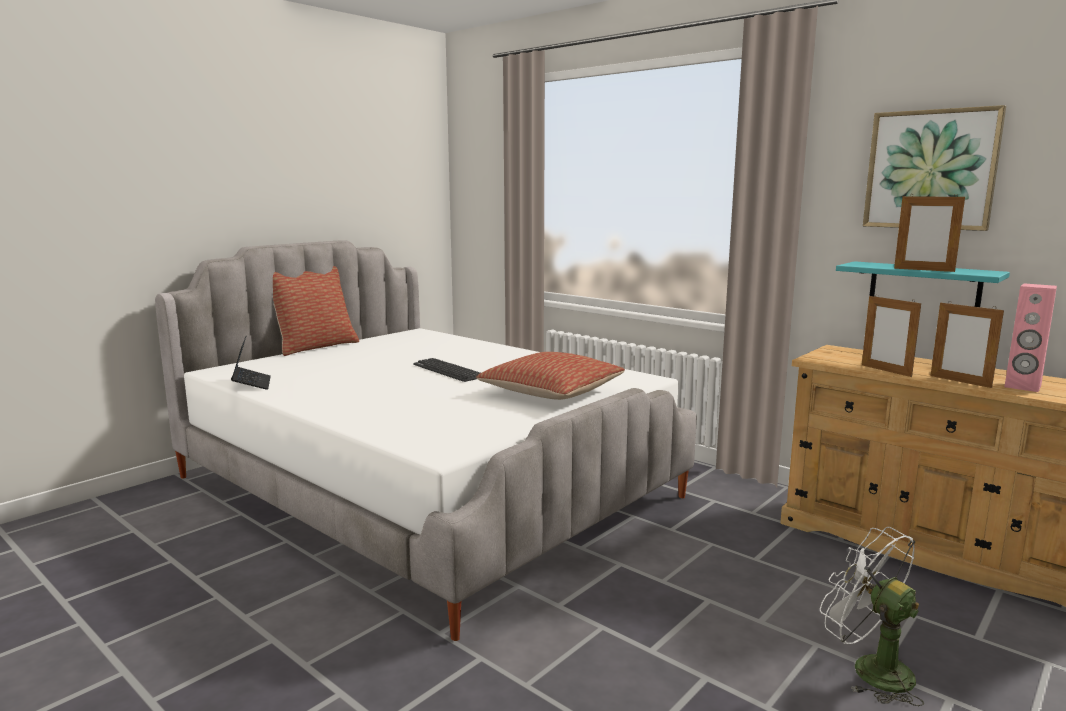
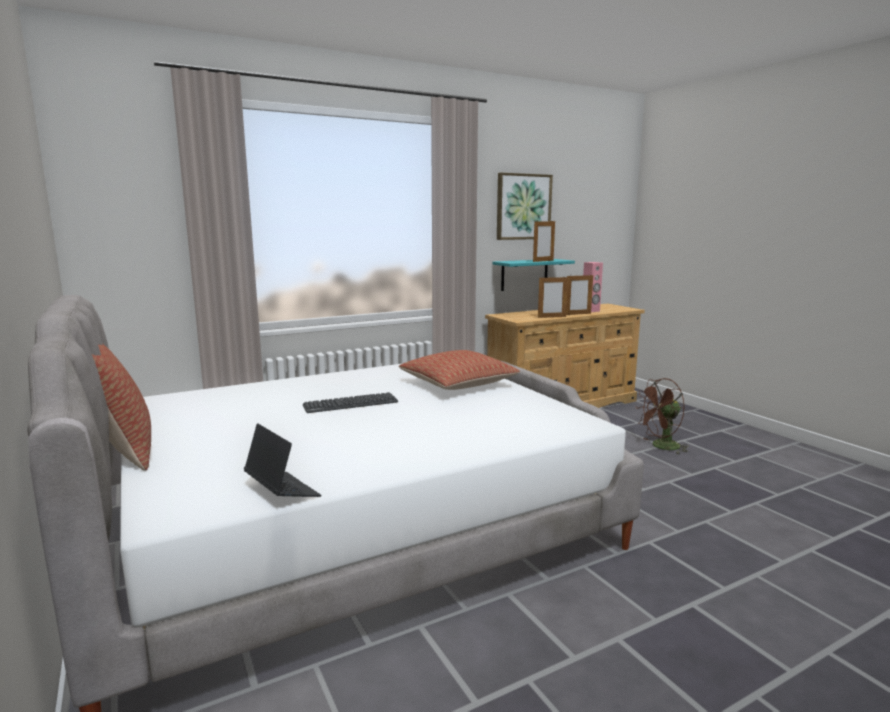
camera: 70 degrees left, 0 degrees up
(251, 384) = (282, 491): laptop -> laptop turned 45 degrees clockwise
(869, 669) = (661, 447): white fan -> brown fan

